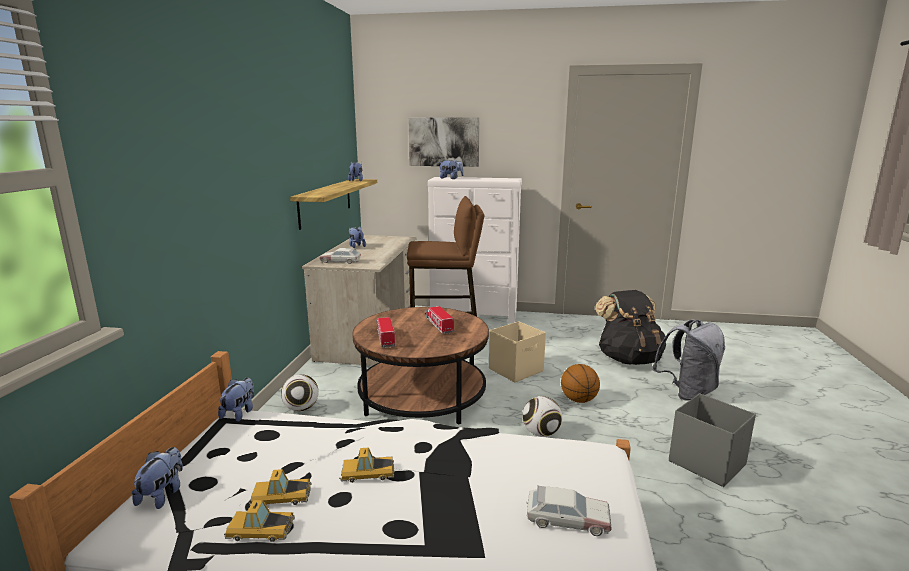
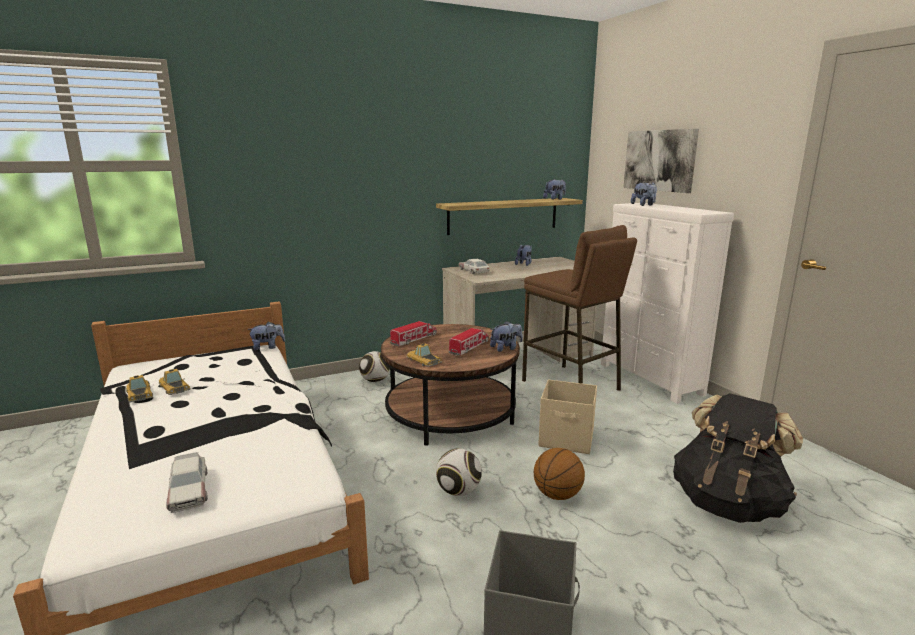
camera: 55 degrees right, 0 degrees up
(163, 494) = (167, 363): plush toy -> plush toy (506, 348)
(367, 472) = (213, 400): toy car -> toy car (423, 360)
(687, 392) = (711, 580): grey backpack -> none

